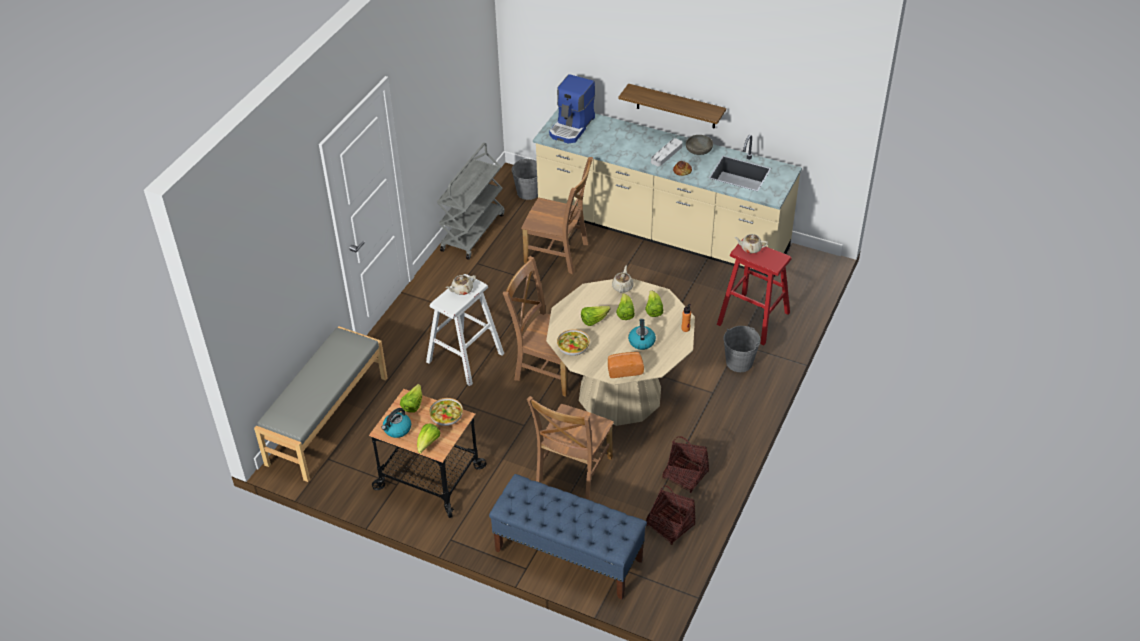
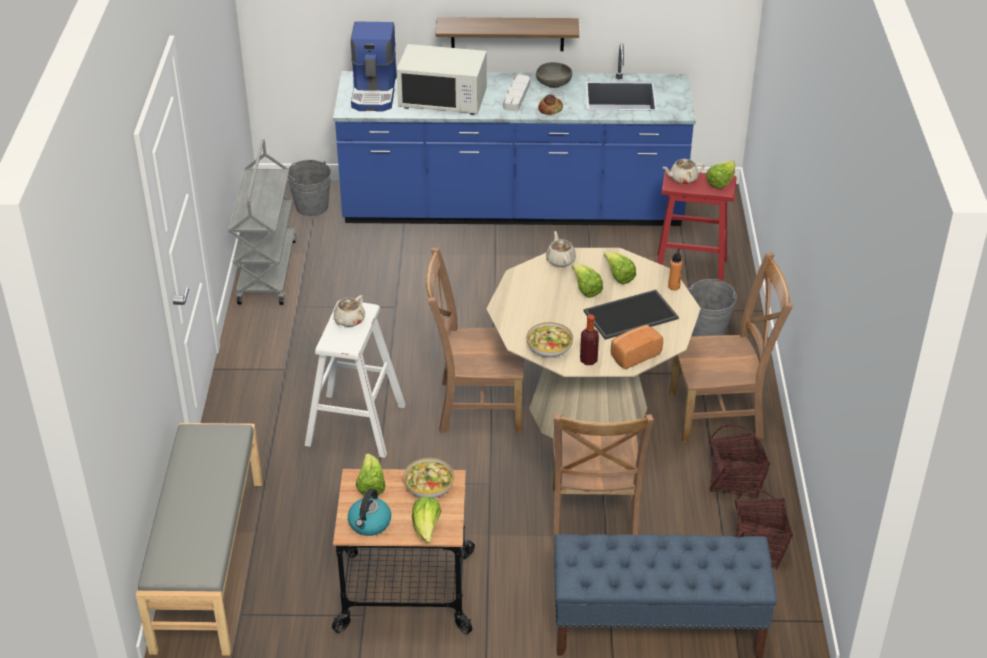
camera: 25 degrees left, 5 degrees down
(559, 254) = (399, 267): brown chair -> brown chair (720, 415)
(592, 364) = (588, 360): none -> bottle
(594, 320) = (552, 308): lettuce -> lettuce (720, 182)
(613, 145) = (443, 100): none -> white microwave
(641, 341) = (630, 316): kettle -> tray
(662, 232) = (513, 210): beige counter -> blue counter

